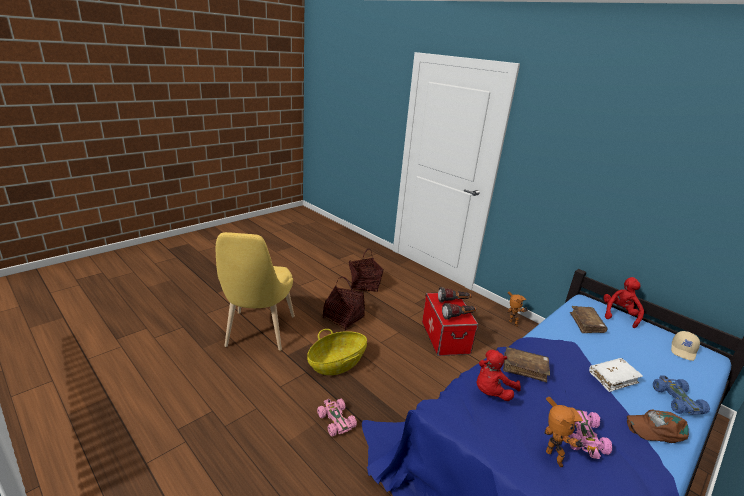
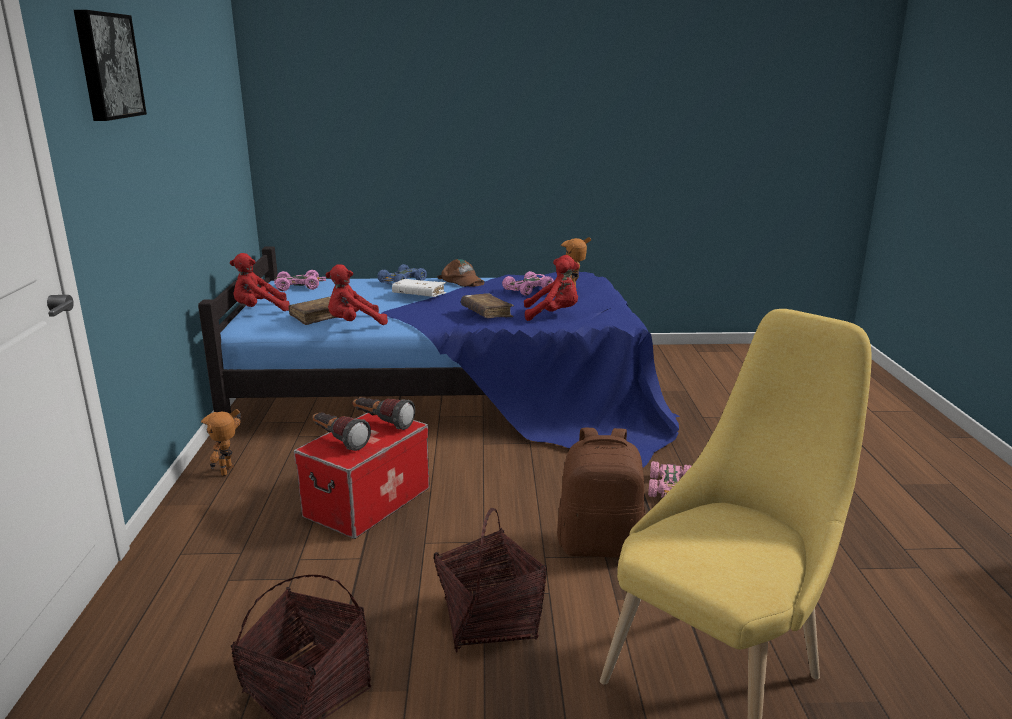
camera: 135 degrees left, 5 degrees down
(337, 363) = (600, 545): basket -> brown backpack
(558, 326) = (354, 324): none -> red plush toy
(565, 132) = (106, 66): none -> picture
(683, 351) = (299, 286): beige cap -> pink toy car

